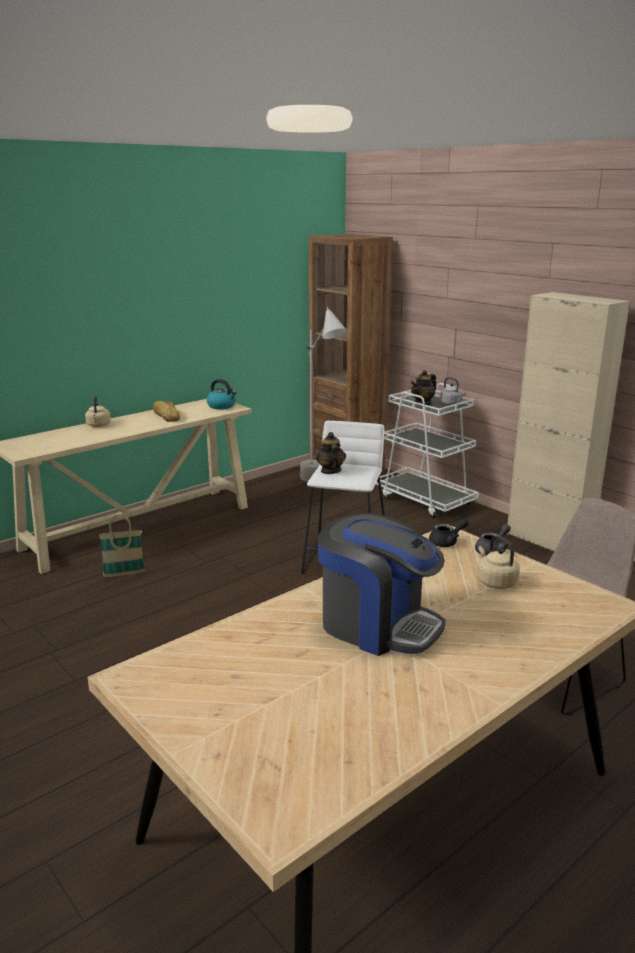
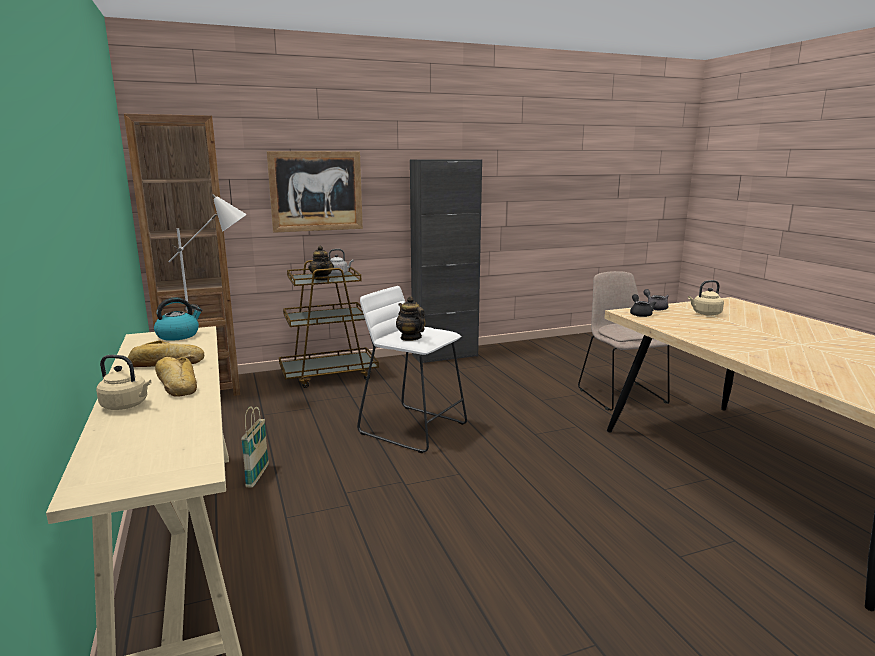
camera: 70 degrees left, 5 degrees down
(124, 574) = (326, 576): basket -> basket (257, 476)
(132, 426) = (177, 384): none -> bread
(330, 471) = (410, 338): teapot -> teapot turned 45 degrees clockwise
(378, 625) = (782, 344): coffee machine -> none
(425, 501) = (329, 375): white cart -> brown cart
(462, 314) = (316, 191): none -> picture
(548, 541) = (445, 356): beige cabinet -> black cabinet

